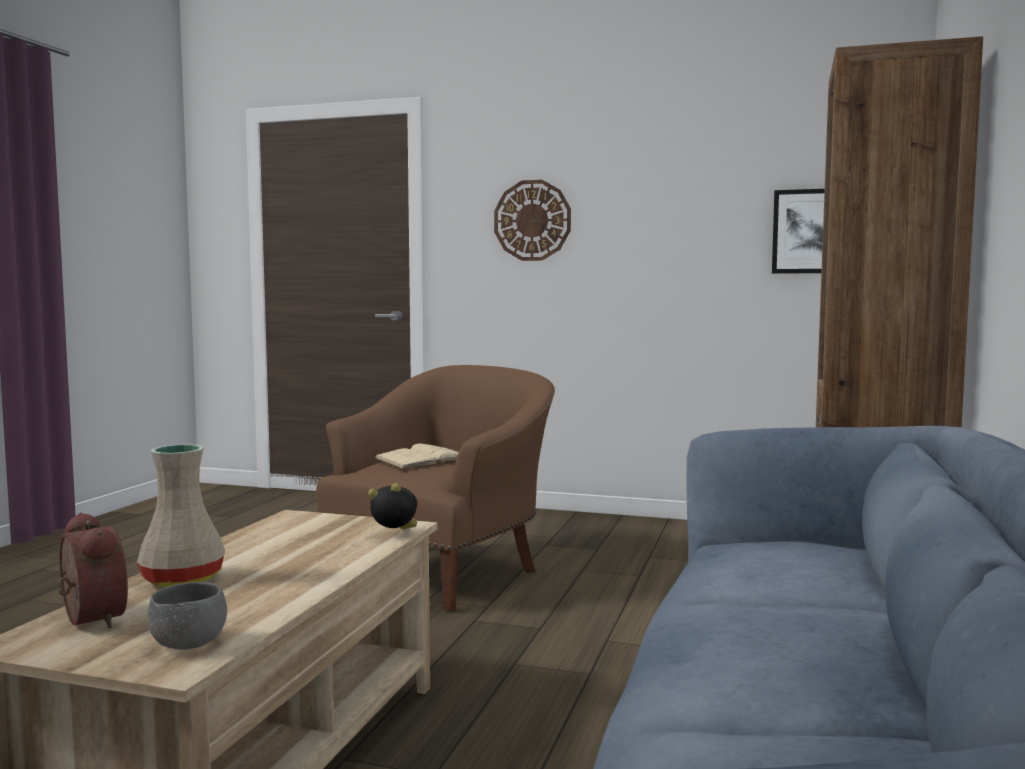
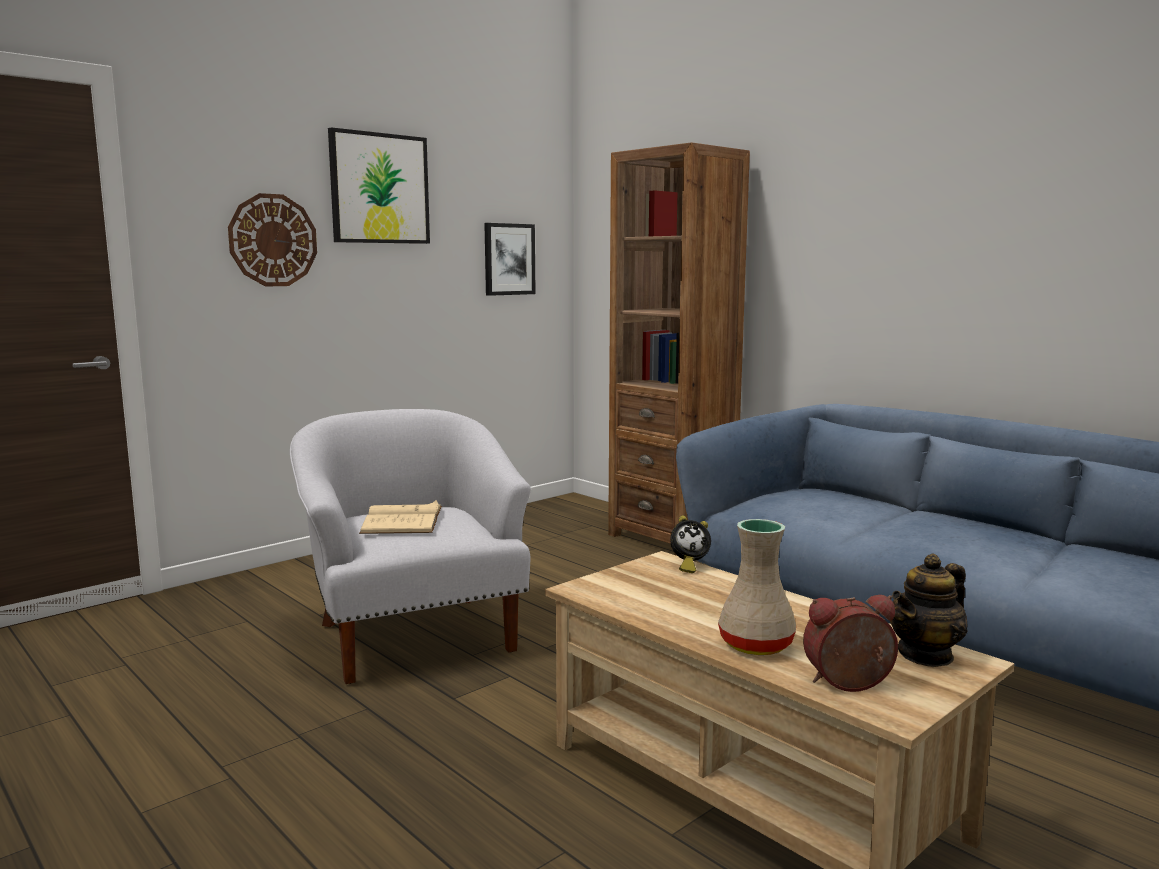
camera: 60 degrees left, 5 degrees up
(188, 644) = (926, 655): grey bowl -> teapot
(396, 535) = (688, 566): alarm clock -> alarm clock turned 135 degrees counterclockwise
(442, 574) = (414, 634): brown armchair -> white armchair
(641, 165) = (379, 188): none -> picture

